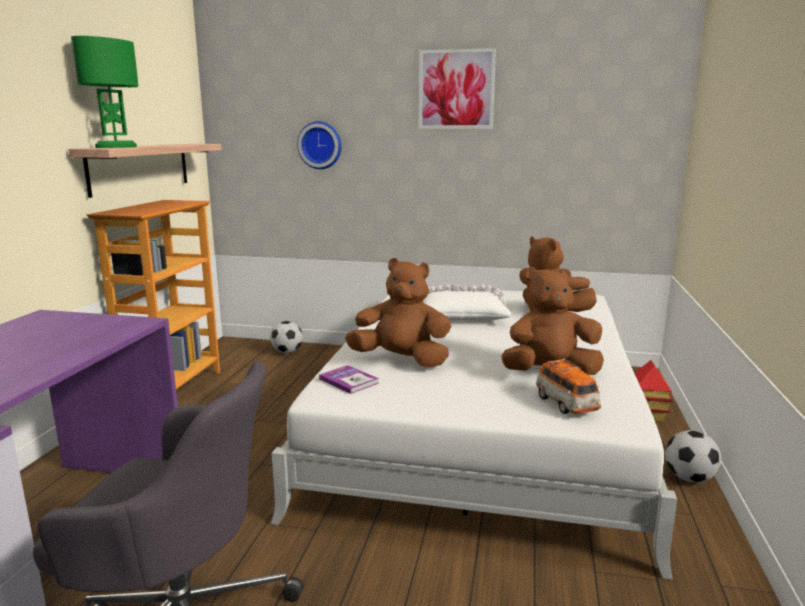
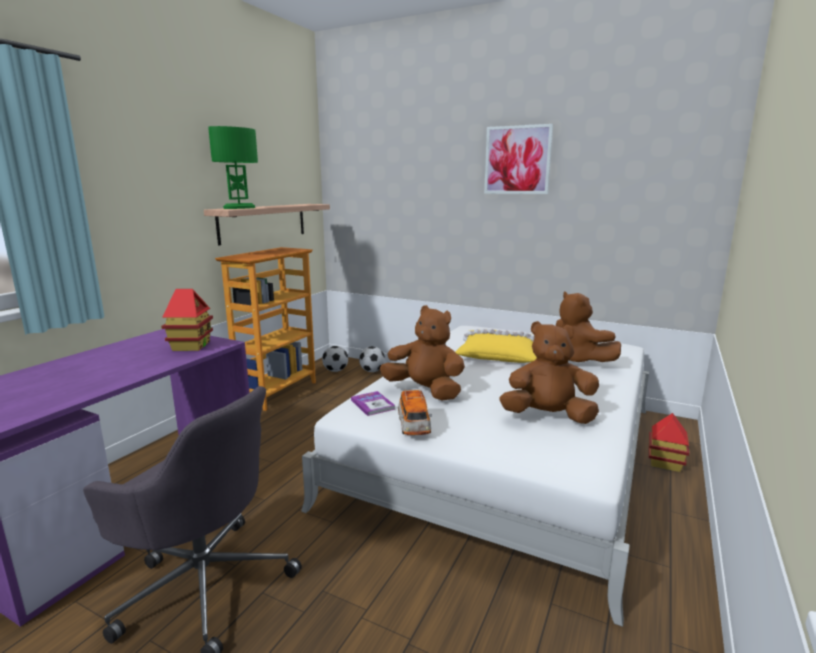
camera: 15 degrees right, 0 degrees up
(96, 329) = (191, 346): none -> toy house
(320, 145) = (406, 206): wall clock -> none
(460, 314) = (498, 354): white pillow -> yellow pillow
(566, 404) = (545, 448): toy car -> toy car (414, 426)
(689, 478) = (683, 531): football -> football (335, 370)

